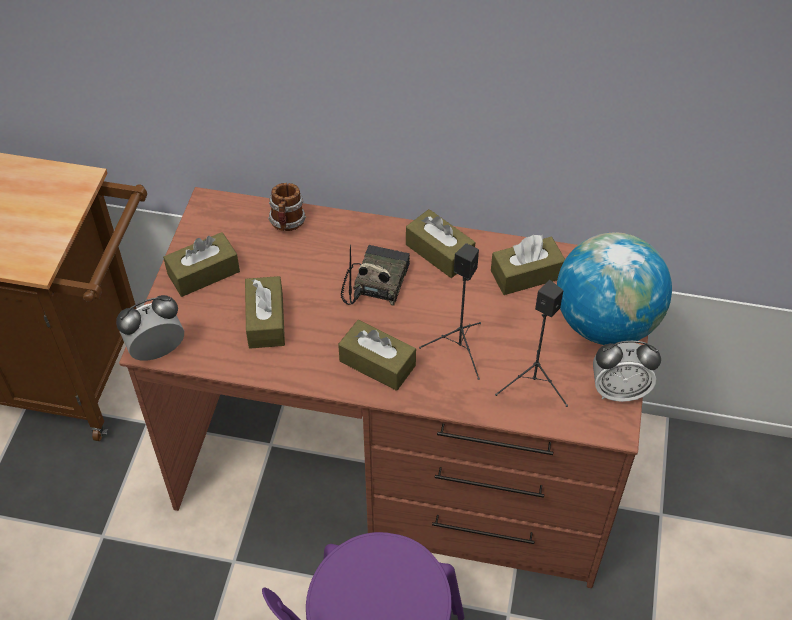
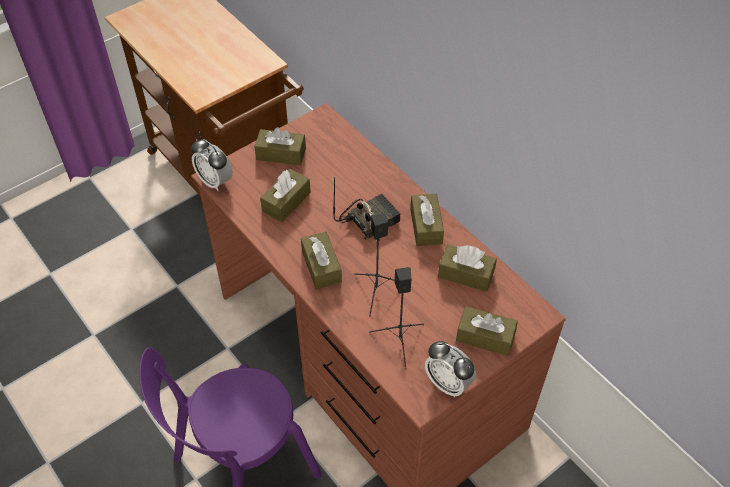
camera: 40 degrees right, 0 degrees up
(157, 351) = (215, 181): alarm clock -> alarm clock turned 150 degrees counterclockwise
(287, 223) = (355, 154): mug -> none
(605, 323) = (485, 337): globe -> brown tissue box

